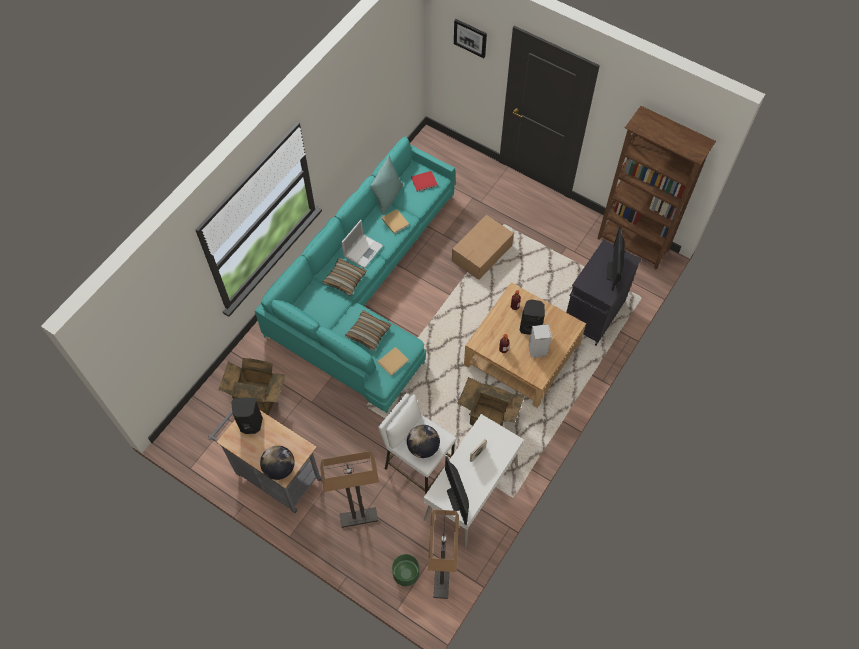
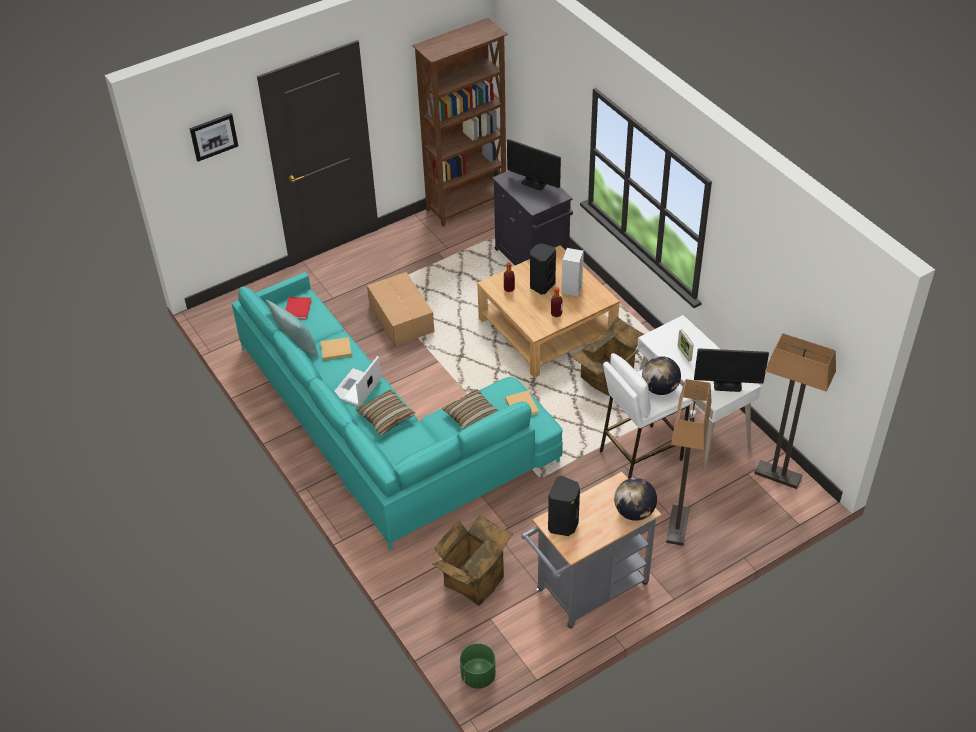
camera: 65 degrees left, 15 degrees down
(363, 250) = (356, 388): laptop -> laptop turned 120 degrees counterclockwise
(405, 574) = (761, 504): green planter -> green planter (478, 676)

